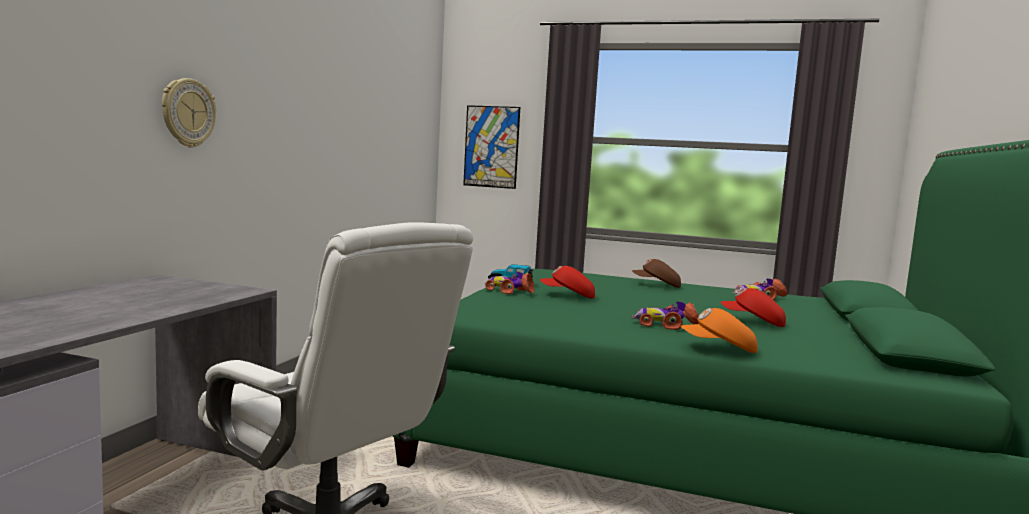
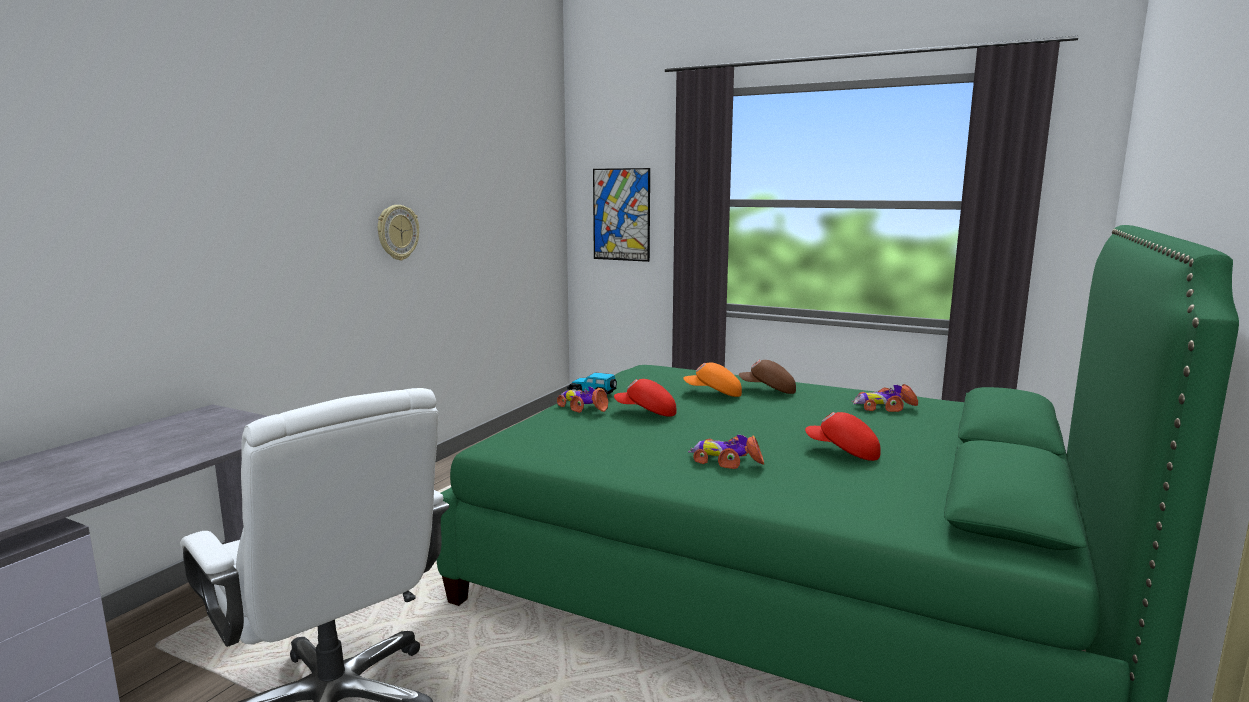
camera: 10 degrees right, 5 degrees up
(187, 113) = (231, 235): wall clock -> wall clock (397, 232)
(719, 349) = (762, 502): orange cap -> orange cap (713, 394)

